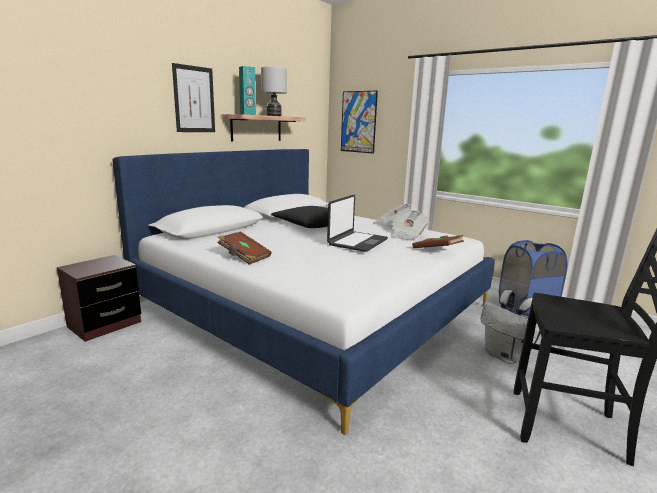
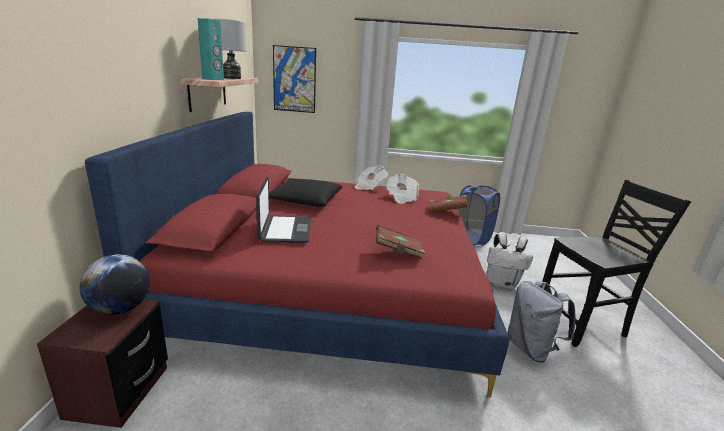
camera: 35 degrees left, 5 degrees up
(112, 263) = (121, 309): none -> globe
(194, 99) = (154, 62): picture -> none
(244, 257) = (318, 259): brown book -> brown book (398, 251)
(314, 307) = (331, 283): white bed -> red bed
(357, 242) = (383, 215): laptop -> laptop (285, 230)
(454, 420) = (531, 349): none -> grey backpack

